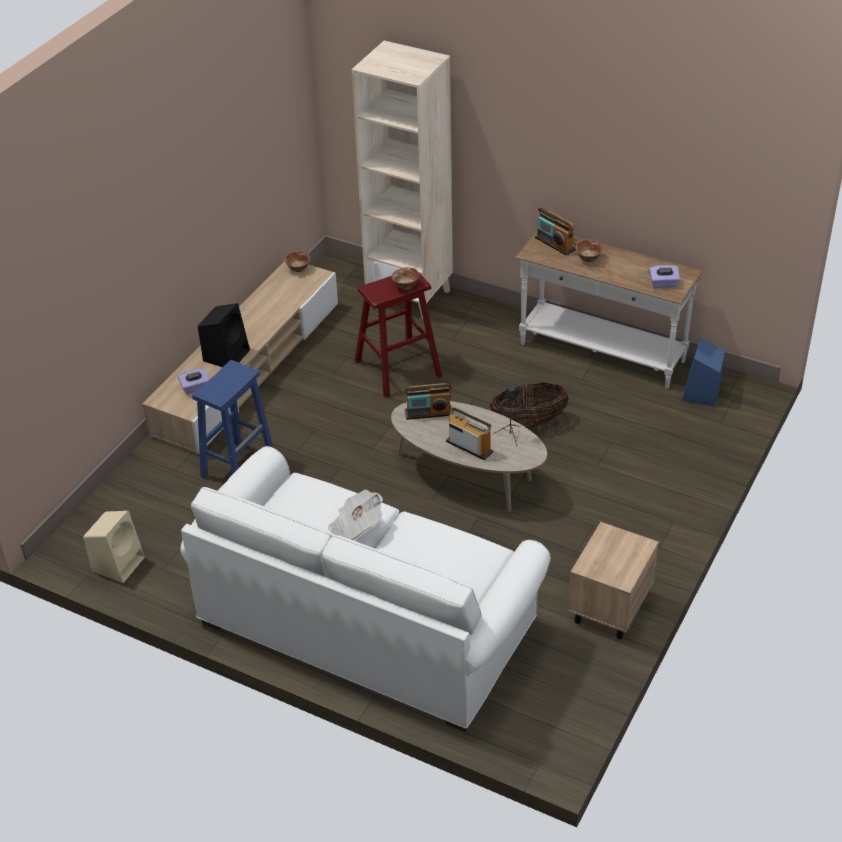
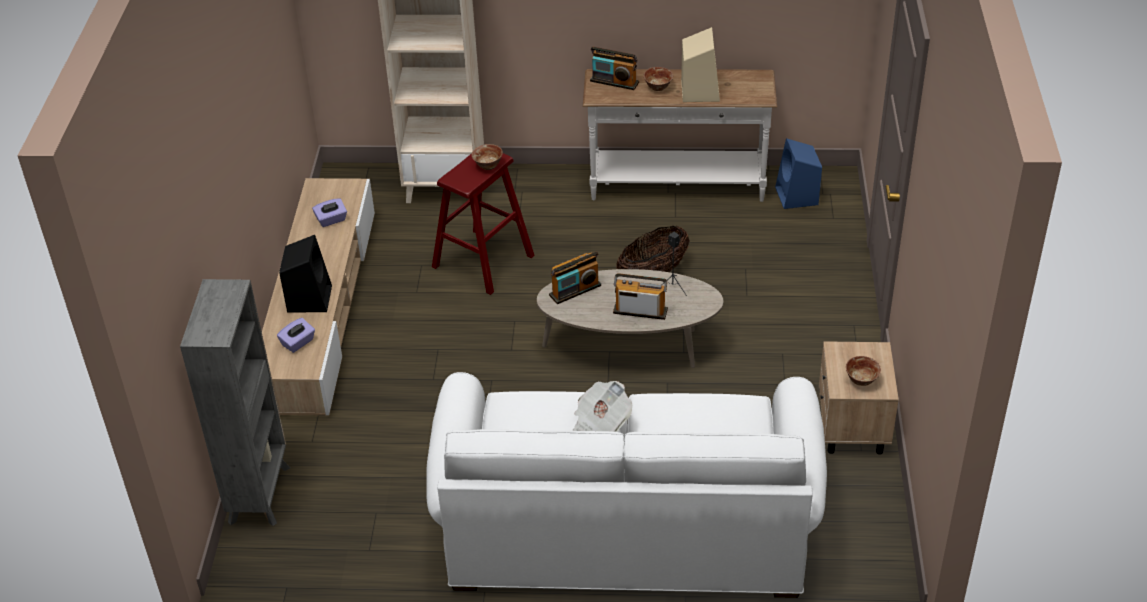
camera: 25 degrees left, 0 degrees up
(113, 497) = (260, 493): none -> grey bookcase
(118, 563) = (315, 561): beige speaker -> beige speaker (699, 90)
(239, 466) = (380, 414): blue stool -> none
(298, 269) = (326, 186): bowl -> bowl (861, 380)
(663, 284) = (747, 92): purple tissue box -> purple tissue box (331, 220)

